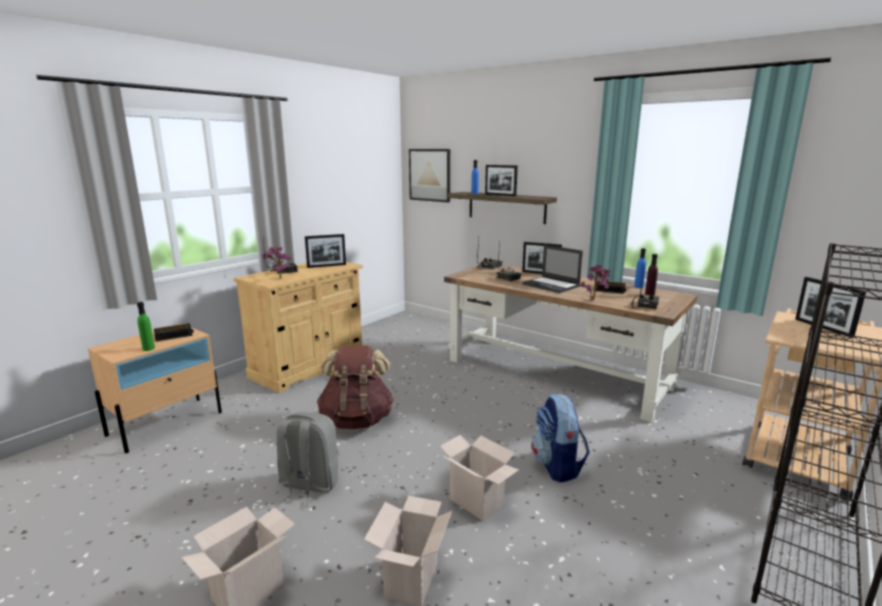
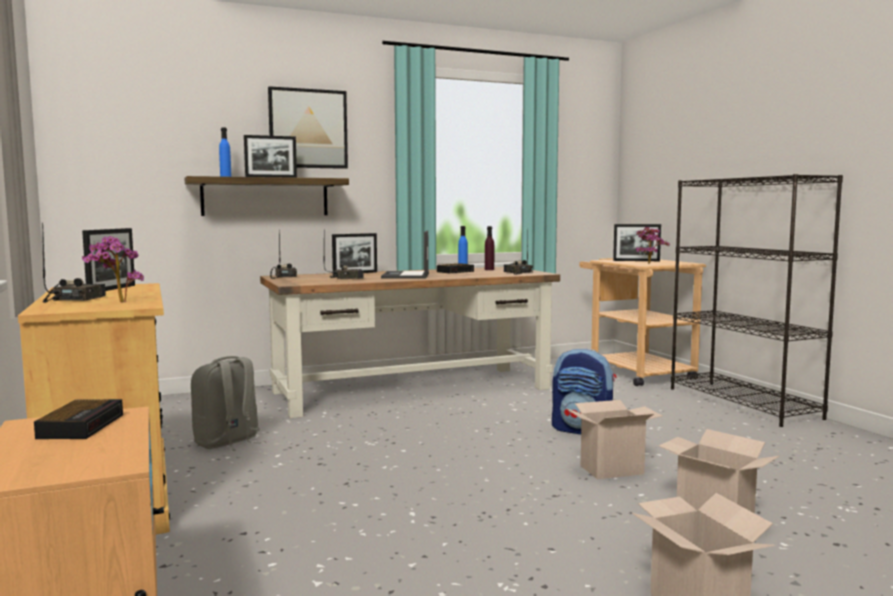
camera: 60 degrees left, 10 degrees down
(148, 348) = (125, 443): green bottle -> none
(308, 485) = (496, 545): grey backpack -> grey backpack (227, 442)
(357, 420) = (364, 492): brown backpack -> none
(430, 175) = (110, 152): picture -> picture (308, 128)
(551, 285) = (406, 276): laptop -> laptop turned 105 degrees clockwise
(594, 300) = (477, 276): potted plant -> potted plant (649, 263)

